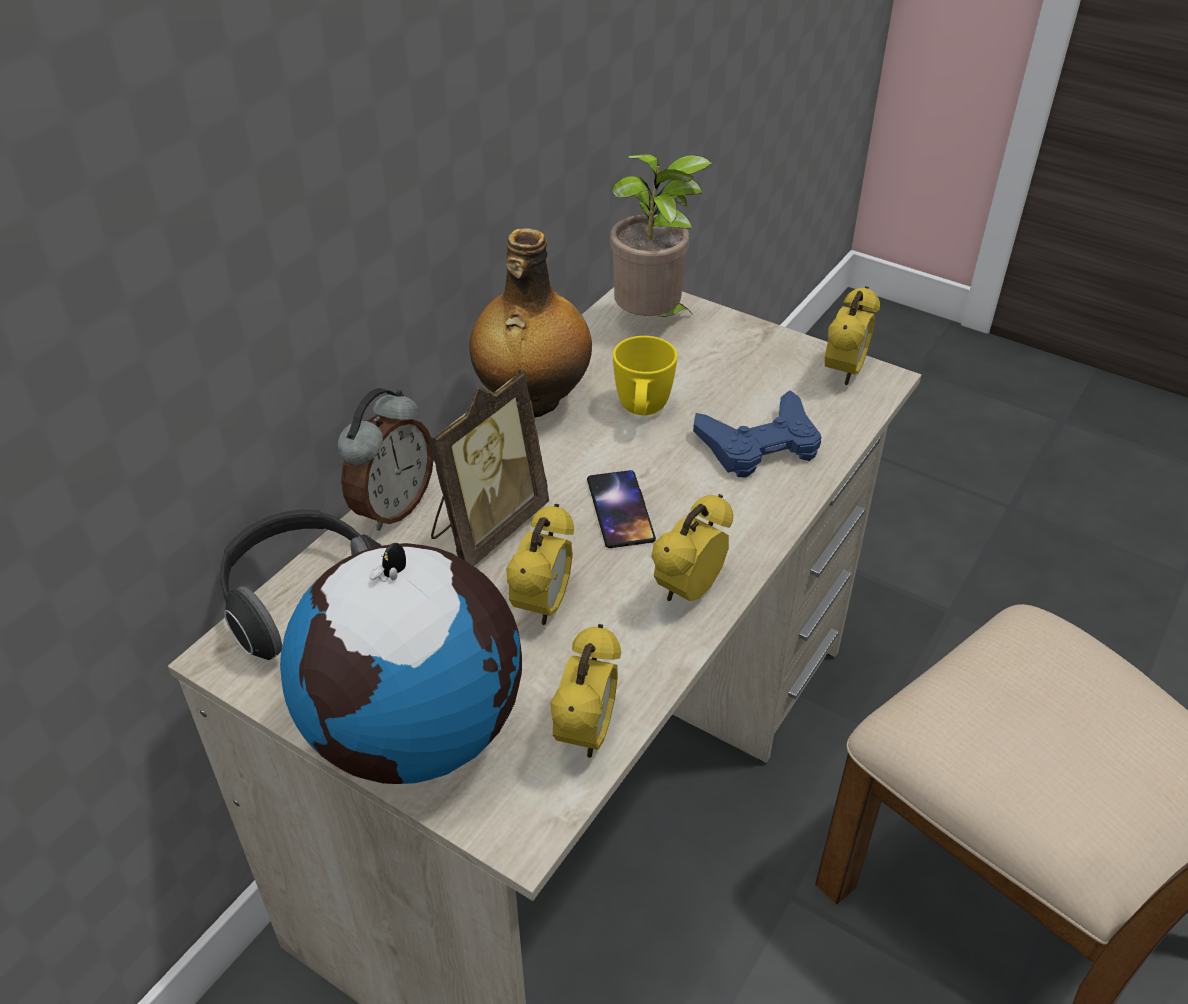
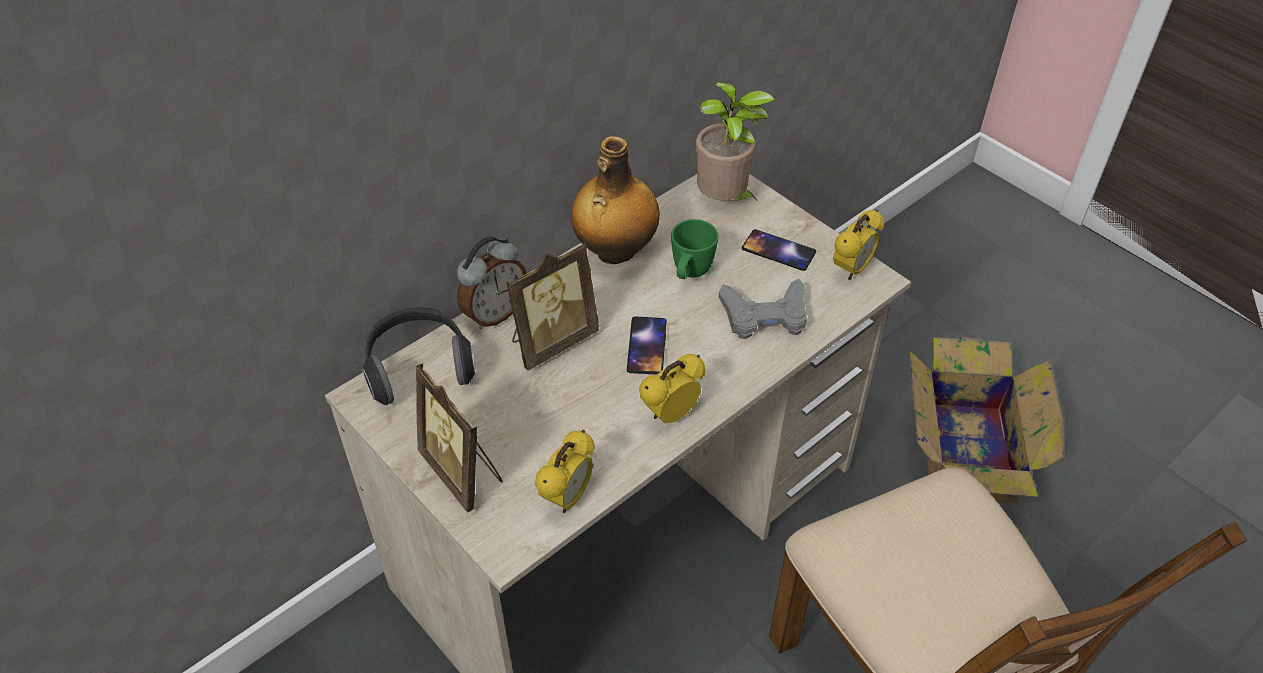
camera: 15 degrees right, 5 degrees up
(418, 732) = (463, 472): globe -> picture frame
(543, 606) = (570, 405): alarm clock -> none
(642, 413) = (690, 275): yellow mug -> green mug
(743, 366) = (778, 251): none -> phone
(760, 444) = (765, 315): blue game controller -> grey game controller
(963, 596) = (967, 446): none -> cardboard box

